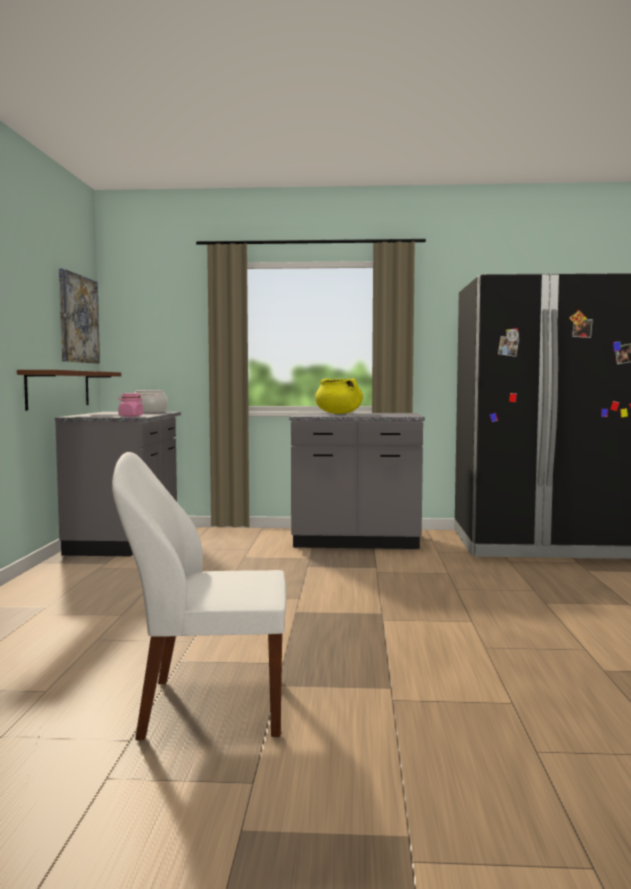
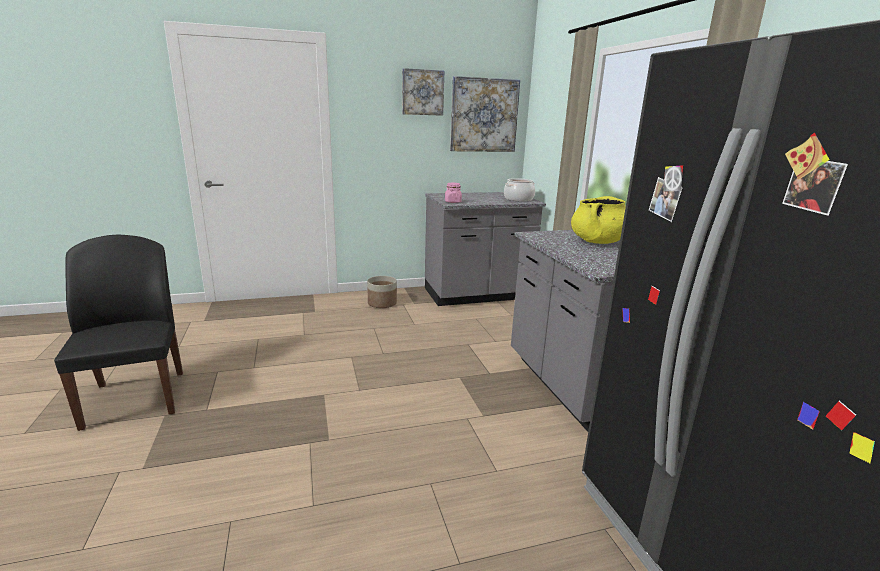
camera: 70 degrees right, 15 degrees up
(42, 284) = (422, 92): none -> picture
(59, 389) = (443, 172): brown shelf -> none
(79, 575) = (382, 303): none -> planter
(208, 707) = (137, 397): white chair -> black chair

